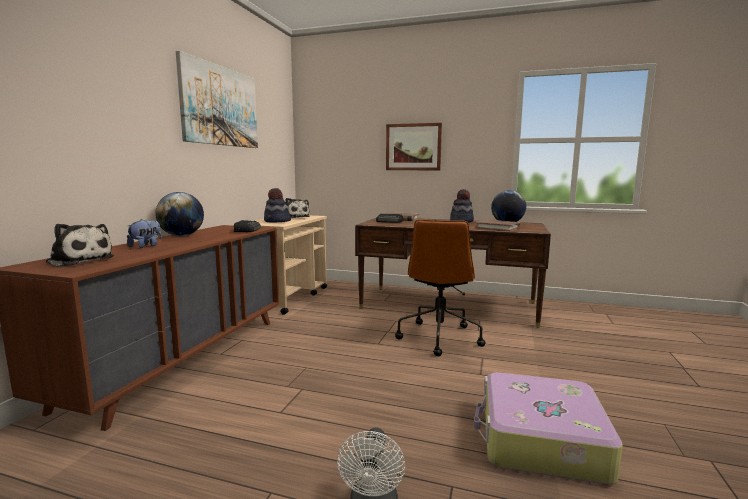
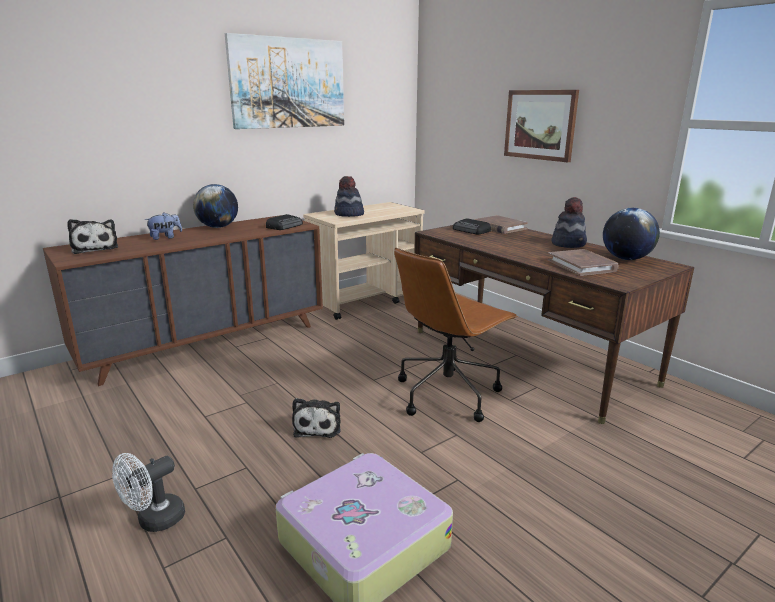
camera: 35 degrees right, 10 degrees up
(295, 217) = (383, 209): plush toy -> plush toy (318, 426)

